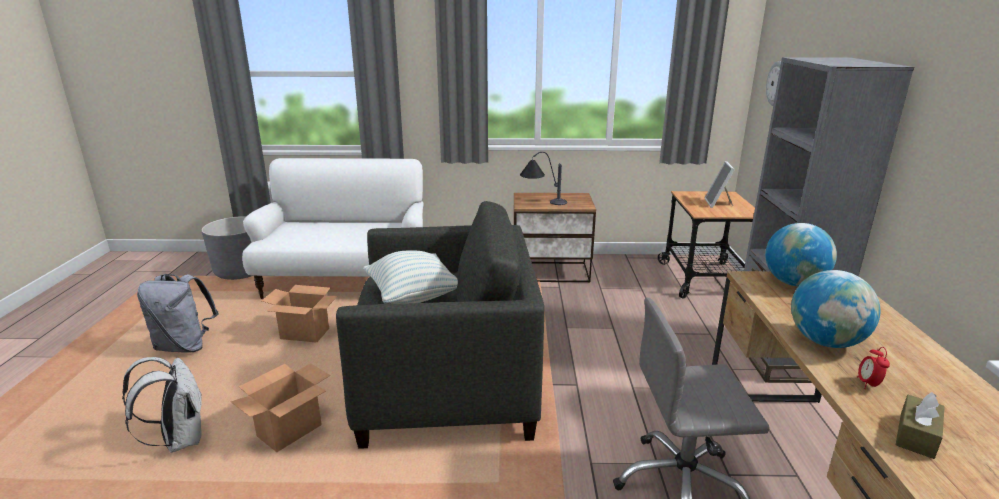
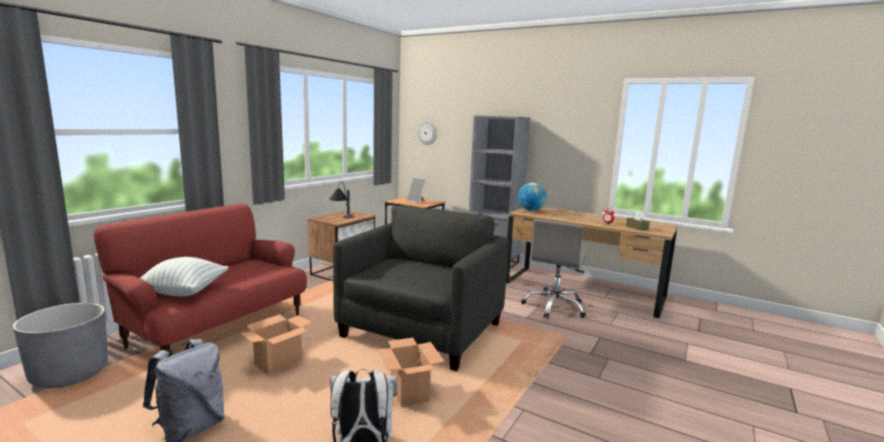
camera: 60 degrees left, 10 degrees down
(345, 281) = (216, 329): white sofa -> red sofa
(413, 296) = (412, 270): pillow -> pillow (184, 291)
(826, 342) = (578, 219): globe -> none

